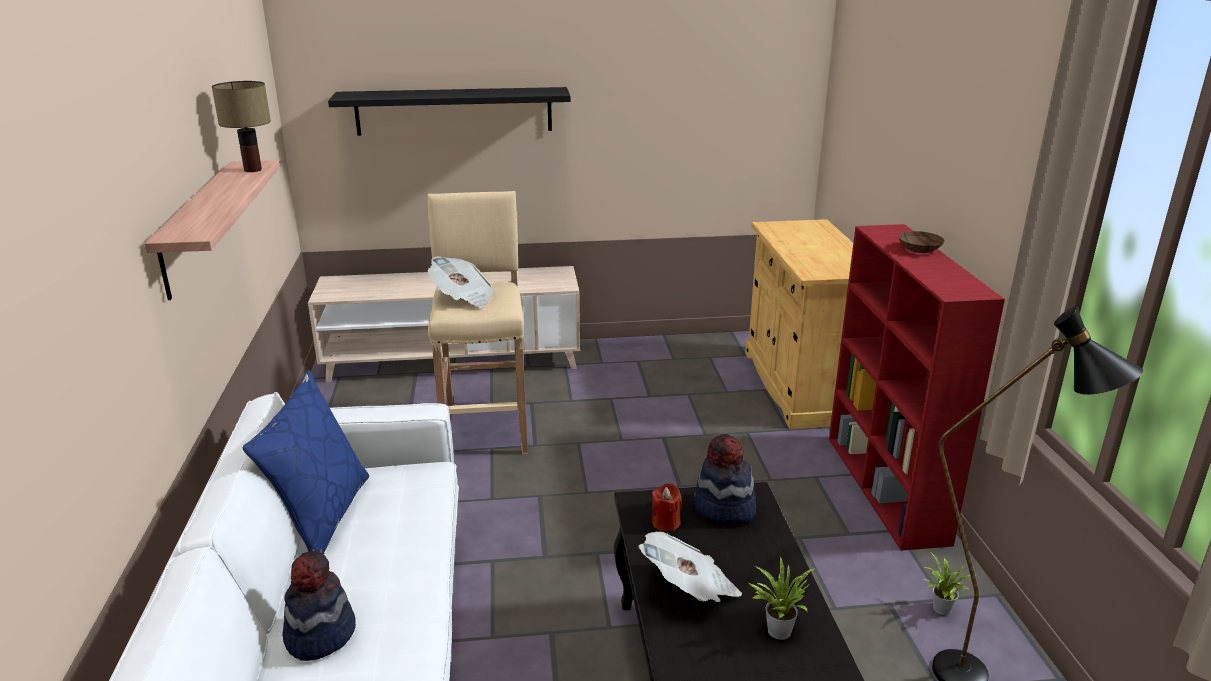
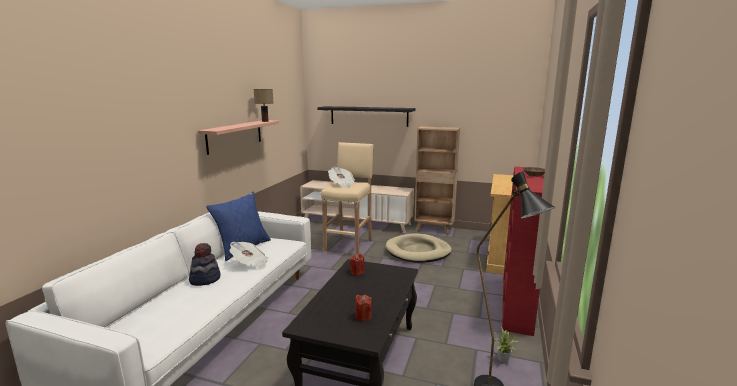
camera: 25 degrees right, 10 degrees down
(627, 348) = (434, 229): none -> brown bookcase
(636, 410) = (418, 251): none -> beige dog bed
(689, 589) = (341, 295): newspaper -> newspaper (250, 264)
(724, 509) = (387, 273): hat -> none
(777, 629) = (363, 316): potted plant -> red candle

